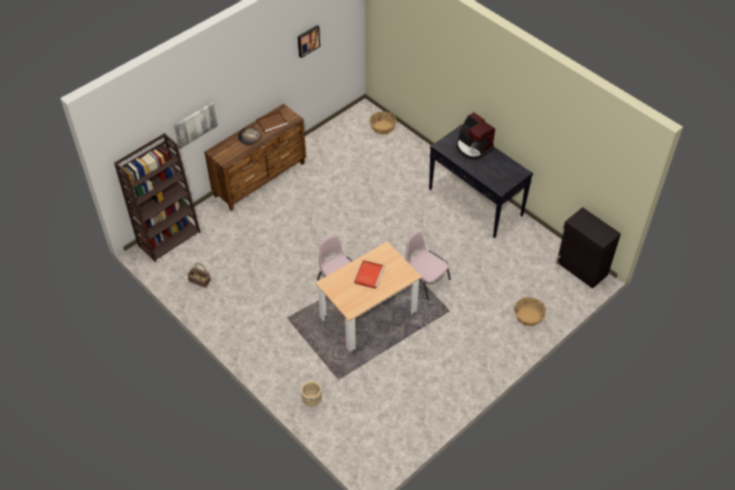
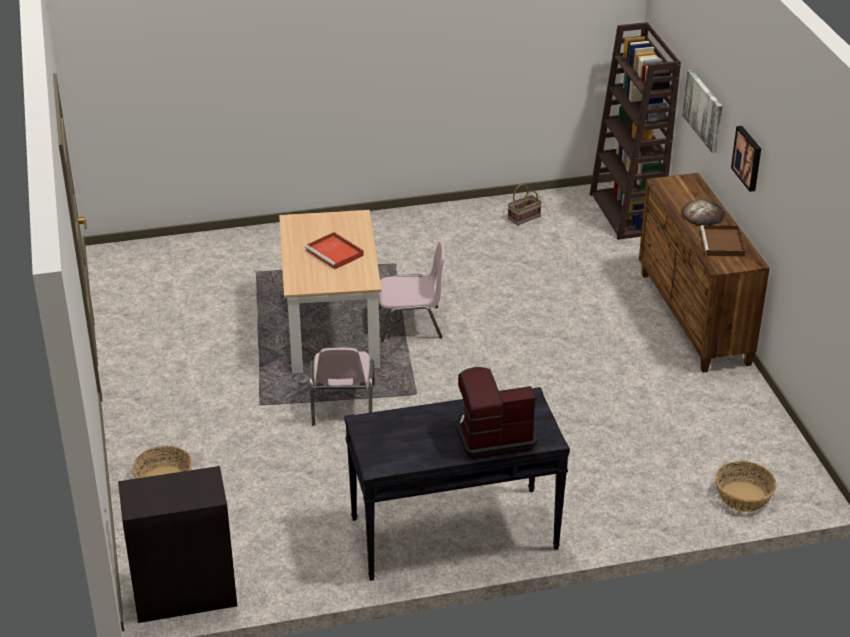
camera: 120 degrees right, 15 degrees down
(308, 40) = (819, 208): picture -> picture (748, 158)
(312, 400) = (249, 245): beige planter -> none
(425, 278) = (342, 405): pink chair -> pink chair turned 105 degrees clockwise

